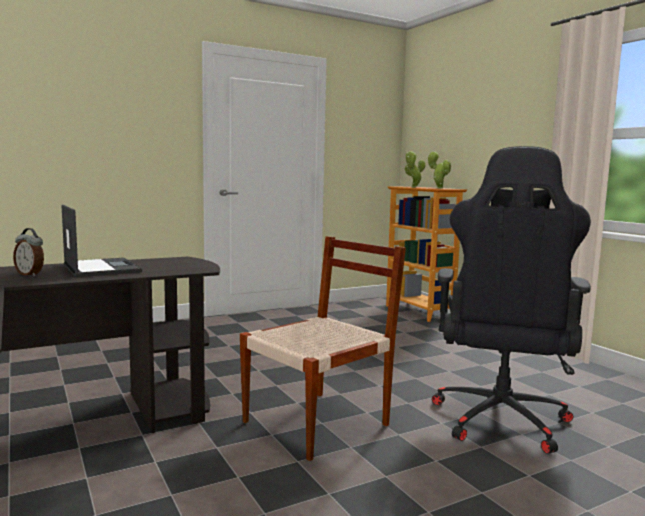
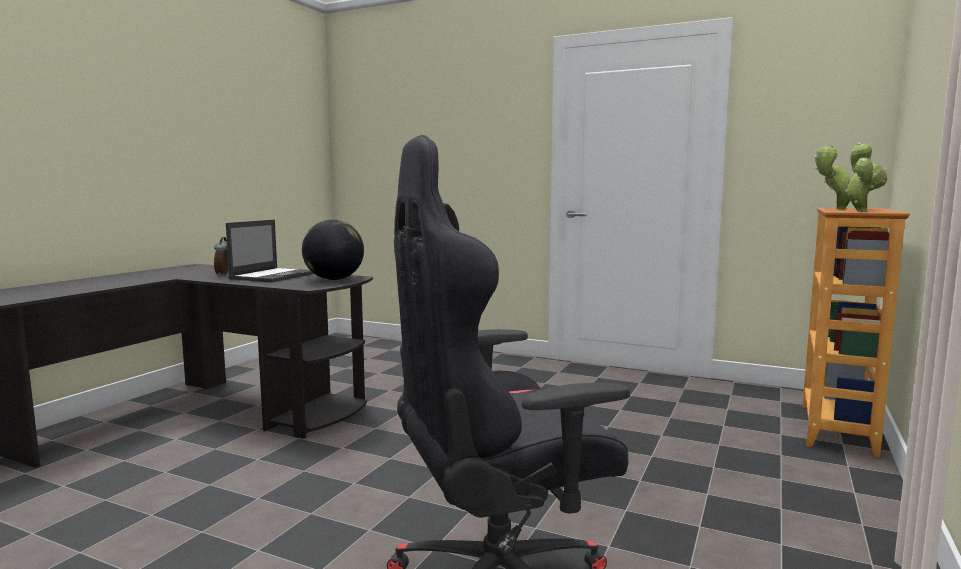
camera: 55 degrees right, 0 degrees up
(178, 262) = (334, 279): none -> globe
(319, 423) = (352, 482): chair -> none

